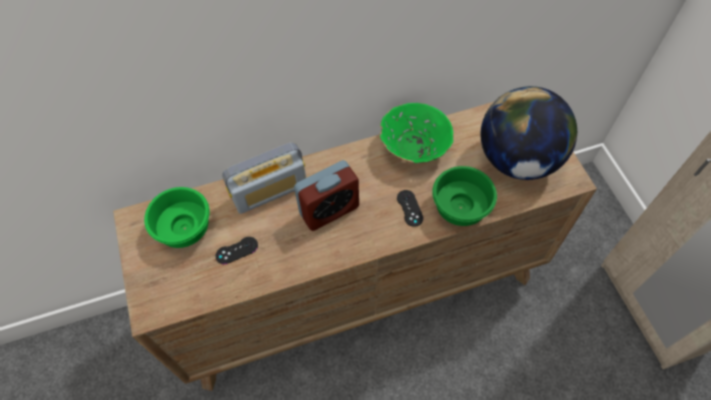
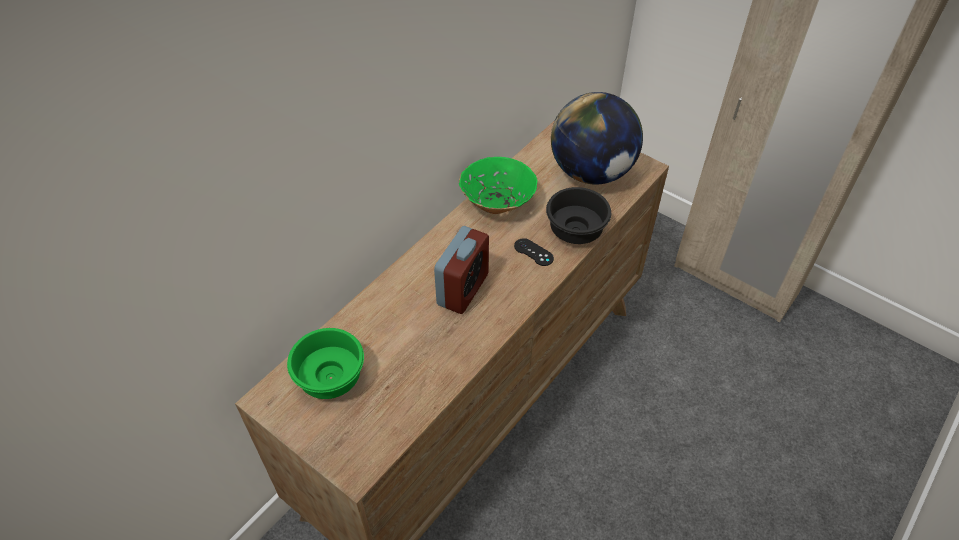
camera: 35 degrees left, 10 degrees down
(237, 250) = (402, 368): black game controller -> none
(269, 191) = (391, 302): radio -> none
(458, 208) = (575, 232): green bowl -> black bowl

